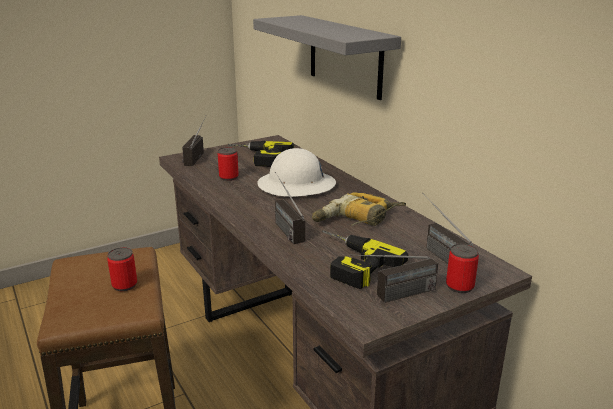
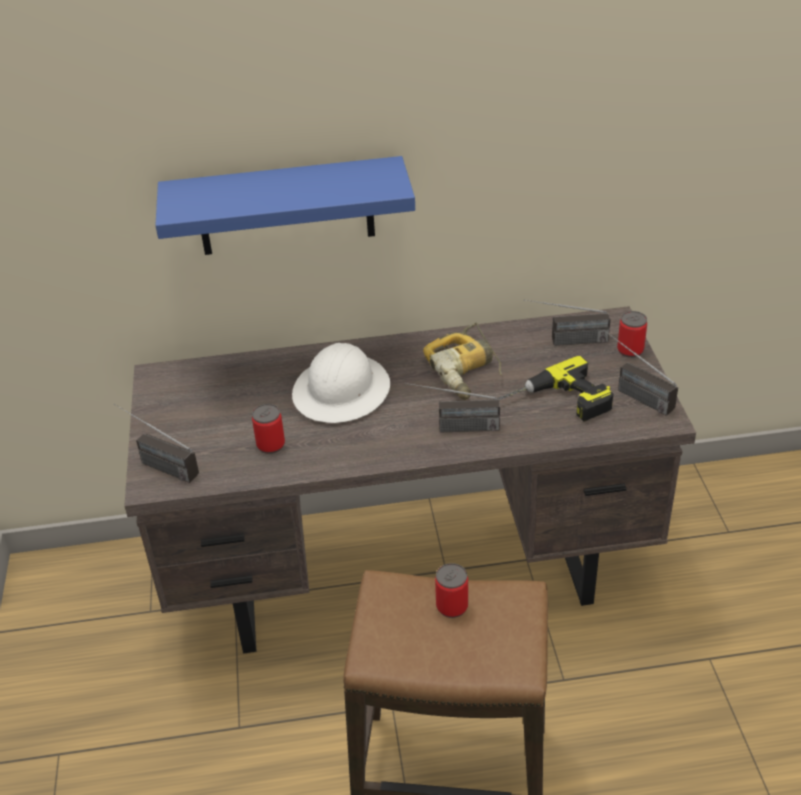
camera: 65 degrees left, 15 degrees up
(257, 158) = (217, 405): power drill -> none
(345, 56) = (285, 207): grey shelf -> blue shelf
(393, 297) = (631, 393): radio -> radio turned 135 degrees clockwise

